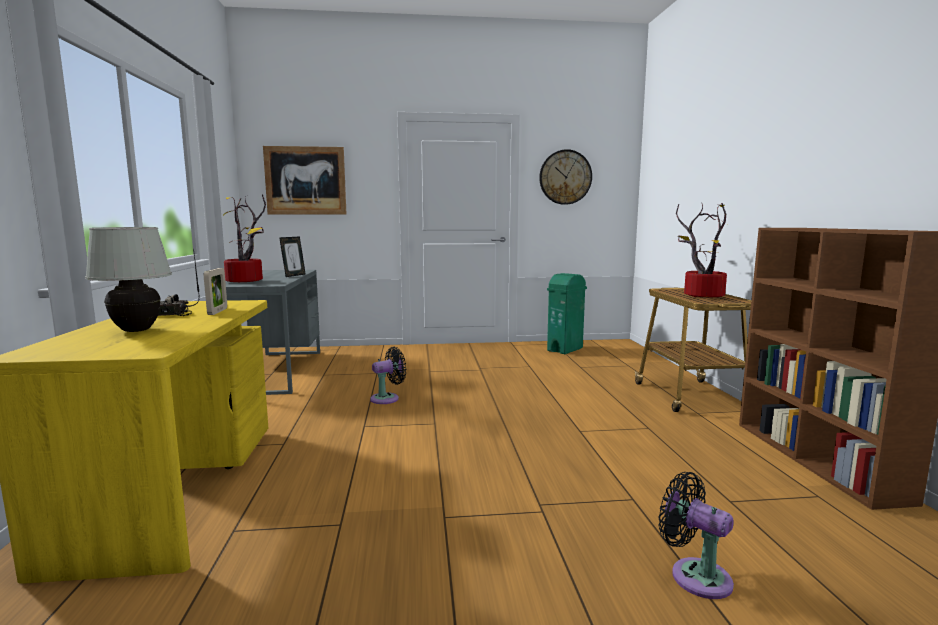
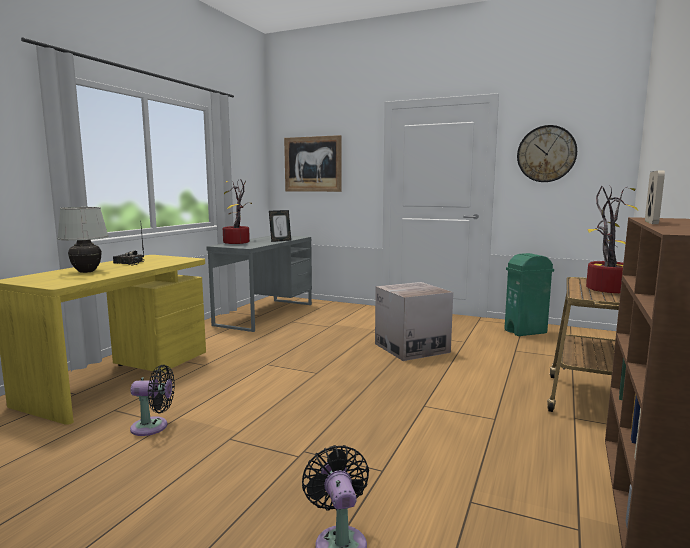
camera: 30 degrees right, 0 degrees up
(217, 311) = (155, 264): picture frame -> picture frame (651, 222)
(387, 398) = (310, 347): black fan -> black fan (153, 427)
(492, 380) = (411, 348): none -> cardboard box

